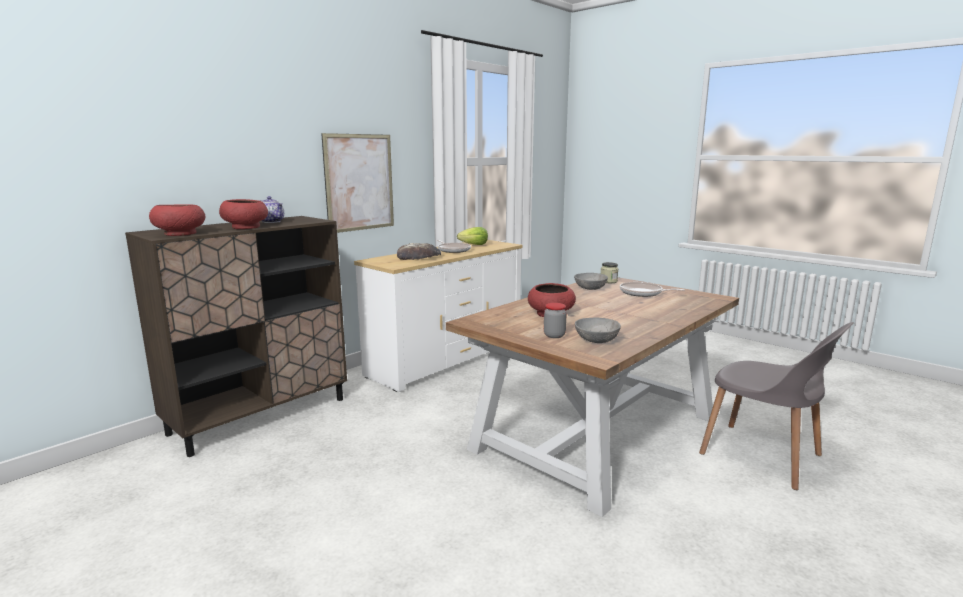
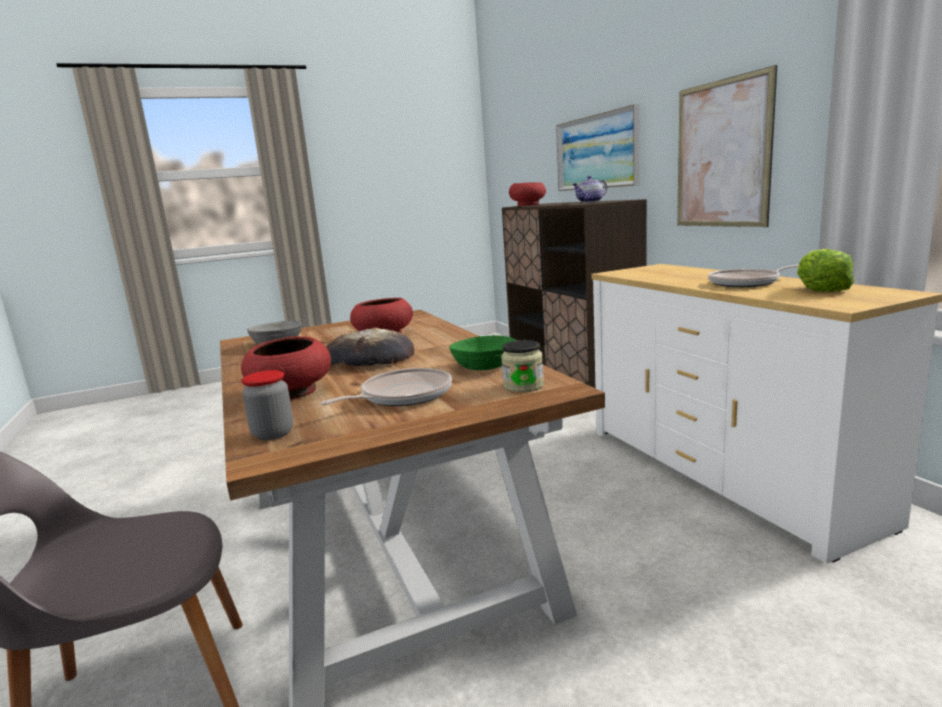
camera: 115 degrees right, 0 degrees up
(213, 171) = (597, 152): none -> picture
(246, 227) = (552, 204): red bowl -> red bowl (292, 393)
(419, 256) = (681, 275): bread -> bread (368, 358)
(554, 335) = (319, 333): jar -> jar (273, 434)
(590, 288) = (485, 367): grey bowl -> green bowl

